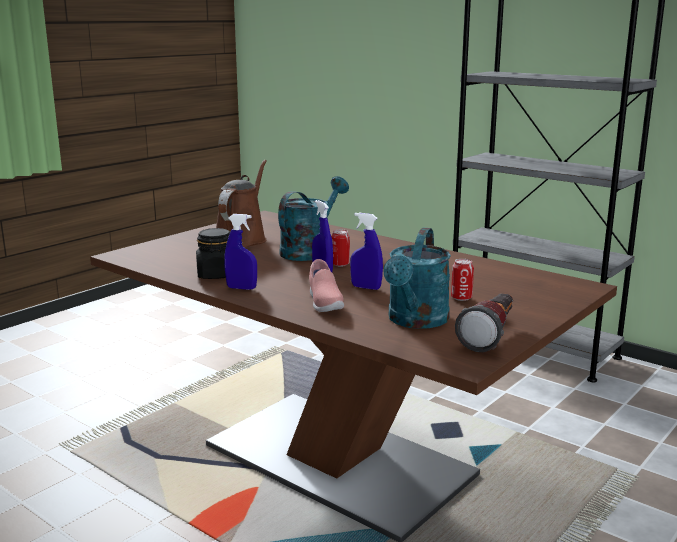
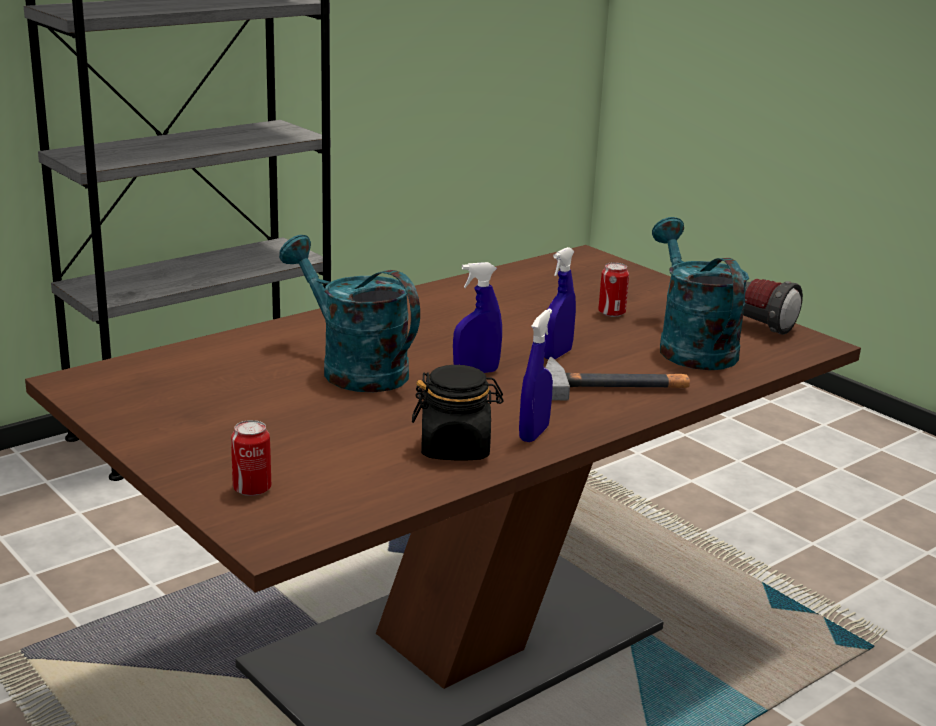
camera: 80 degrees left, 5 degrees up
(242, 238) = (237, 413): brown watering can -> none
(324, 303) = (615, 385): pink shoe -> hammer
(340, 264) = (441, 357): can -> can (252, 489)
(415, 321) = (690, 346): turquoise watering can -> turquoise watering can turned 135 degrees counterclockwise

